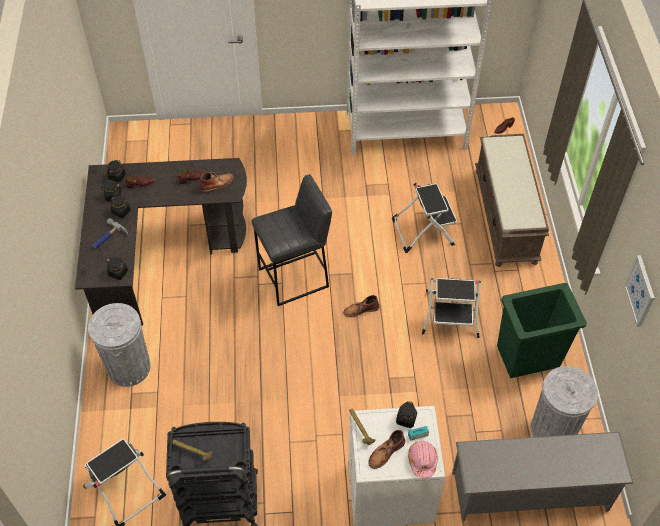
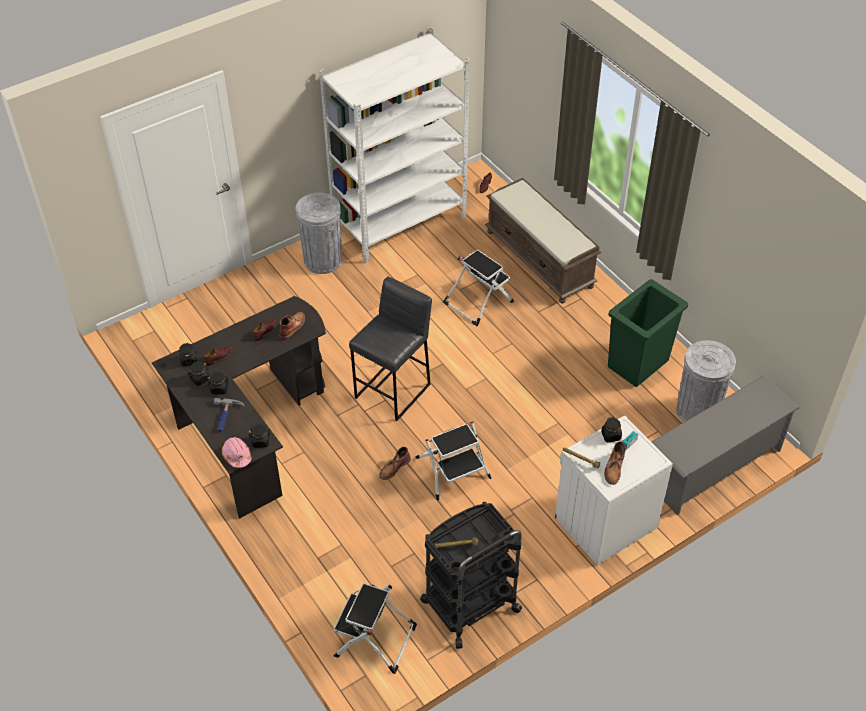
camera: 30 degrees left, 5 degrees down
(128, 367) = (297, 537): grey trash can -> grey trash can (323, 260)
(360, 310) = (472, 390): brown boot -> brown boot (394, 467)
(422, 460) = (646, 460): pink hard hat -> pink hard hat (237, 455)
(450, 314) = (551, 359): step ladder -> step ladder (452, 469)
(640, 291) = (737, 245): picture -> none

